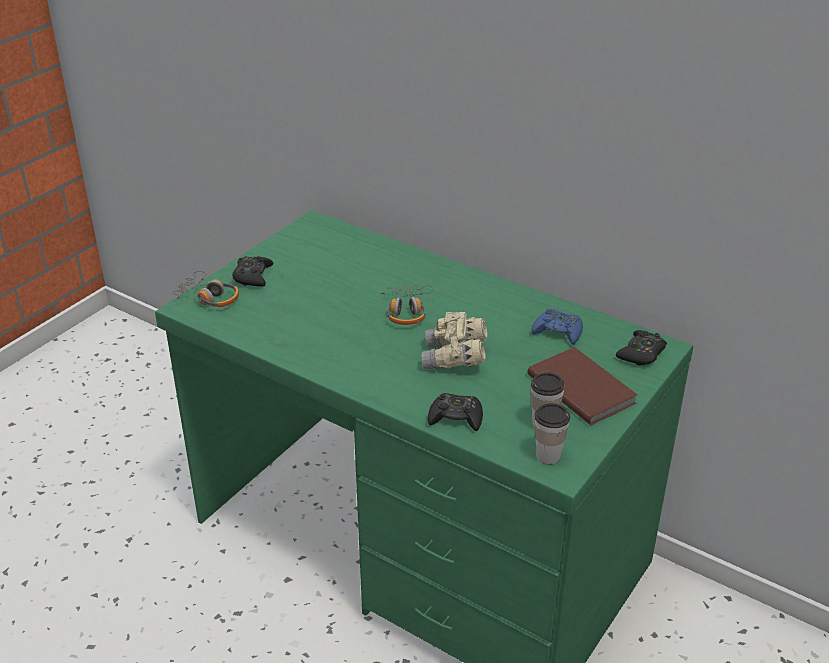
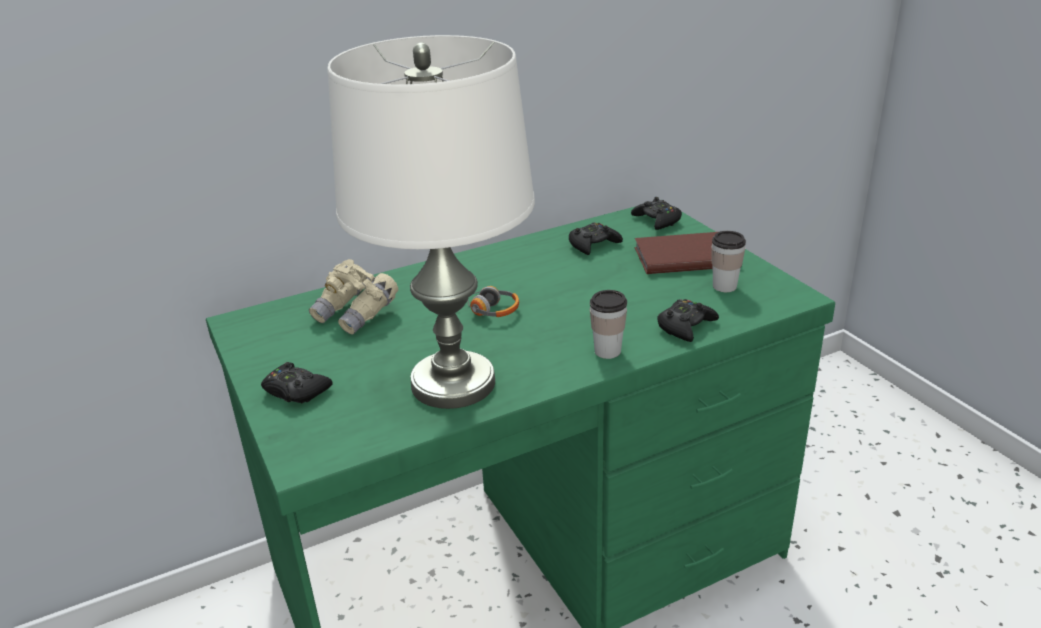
camera: 60 degrees left, 5 degrees down
(208, 297) = (301, 436): headphones -> none
(300, 332) = (453, 383): none -> white table lamp
(455, 358) = (589, 303): beige binoculars -> beige binoculars (357, 315)
(548, 456) = (772, 296): cup -> cup (607, 351)
(558, 332) = (593, 244): blue game controller -> black game controller

